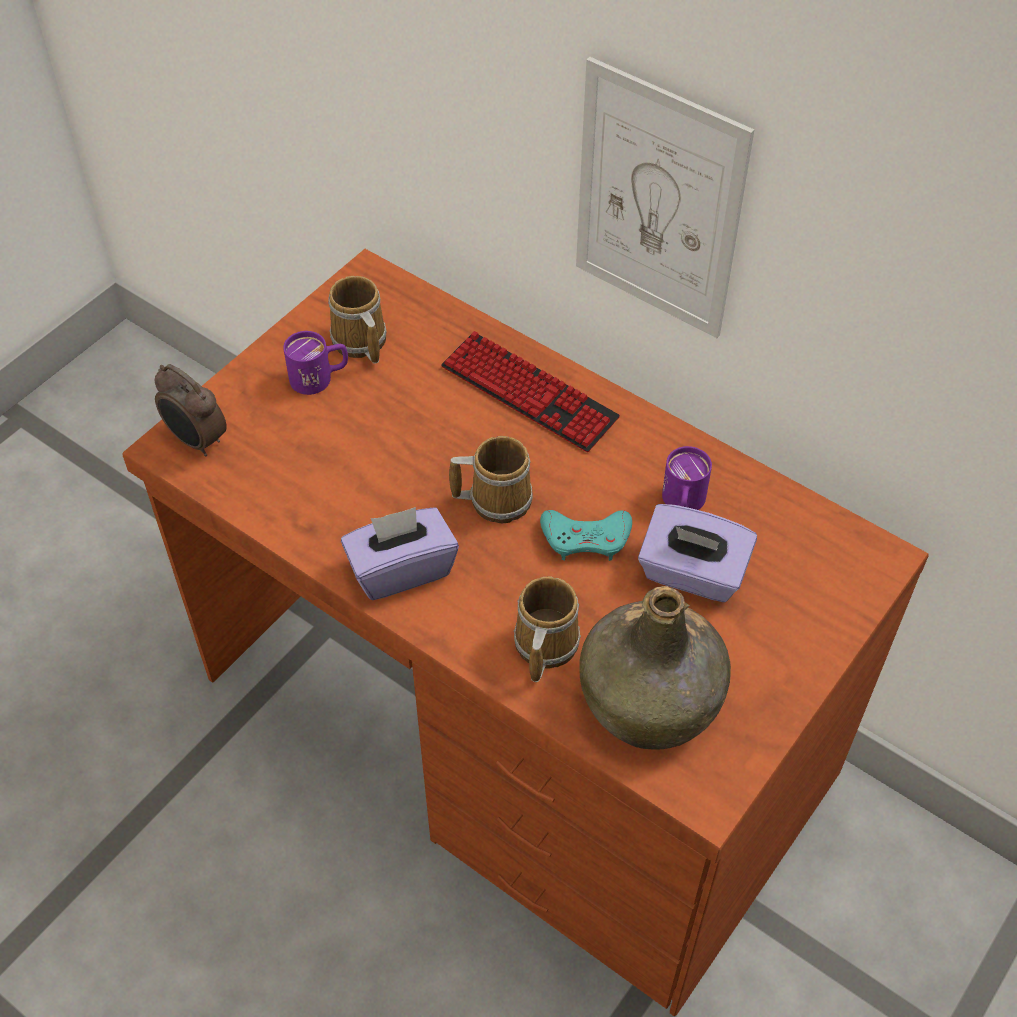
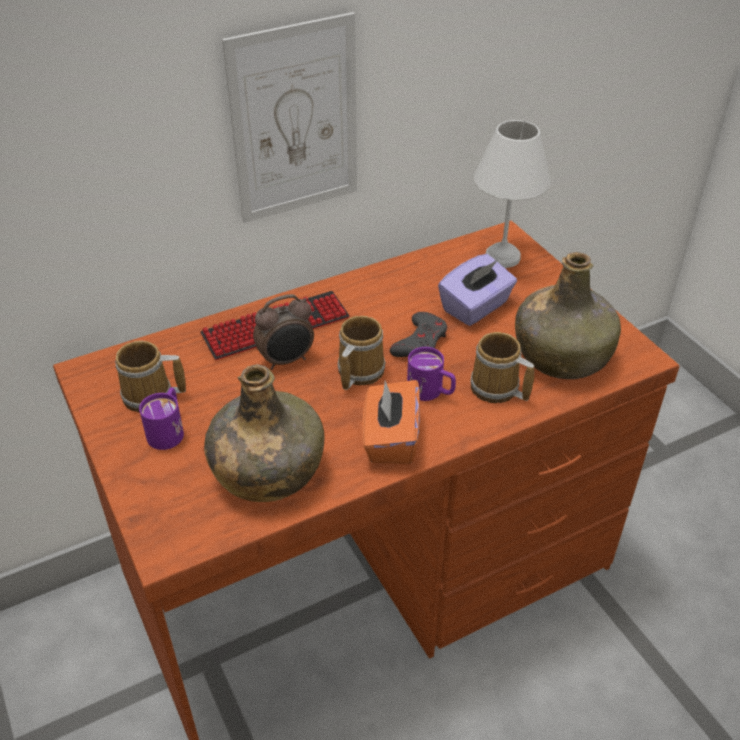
camera: 65 degrees left, 10 degrees down
(196, 441) = (173, 528): alarm clock -> alarm clock (286, 360)
(303, 480) = (267, 470): none -> green bottle
(401, 569) = (390, 440): purple tissue box -> orange tissue box
(586, 538) = (420, 342): turquoise game controller -> grey game controller
(682, 504) = (419, 293): purple mug -> purple mug (431, 392)
(824, 571) = (503, 258): none -> white table lamp

